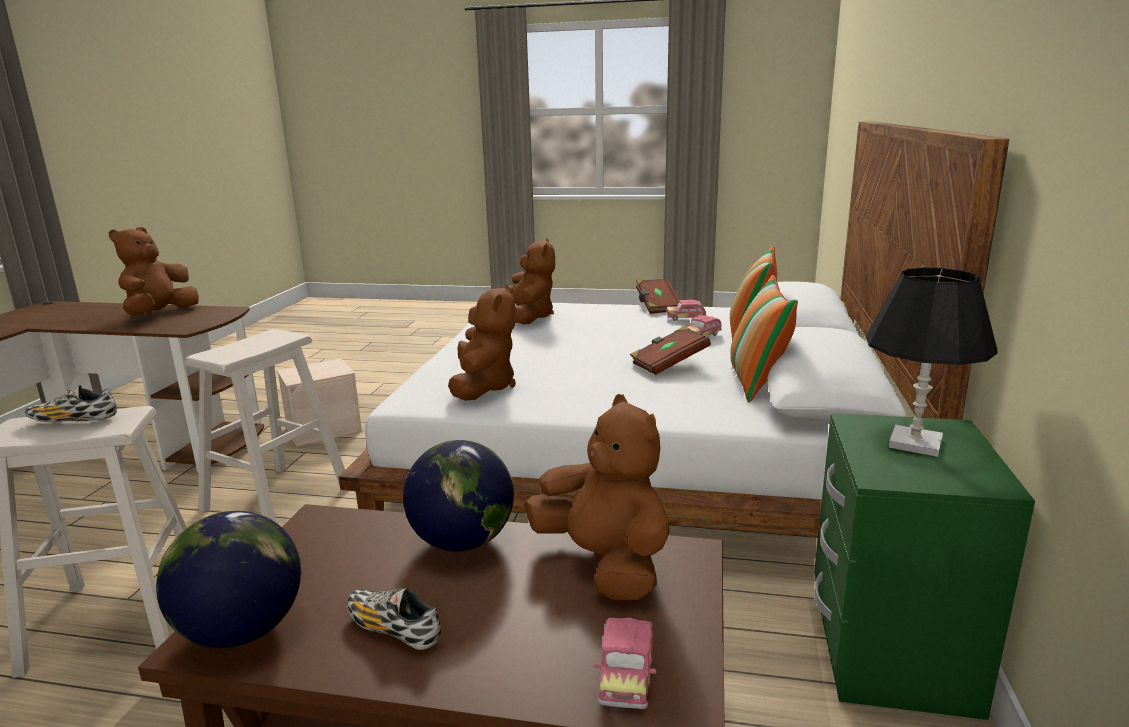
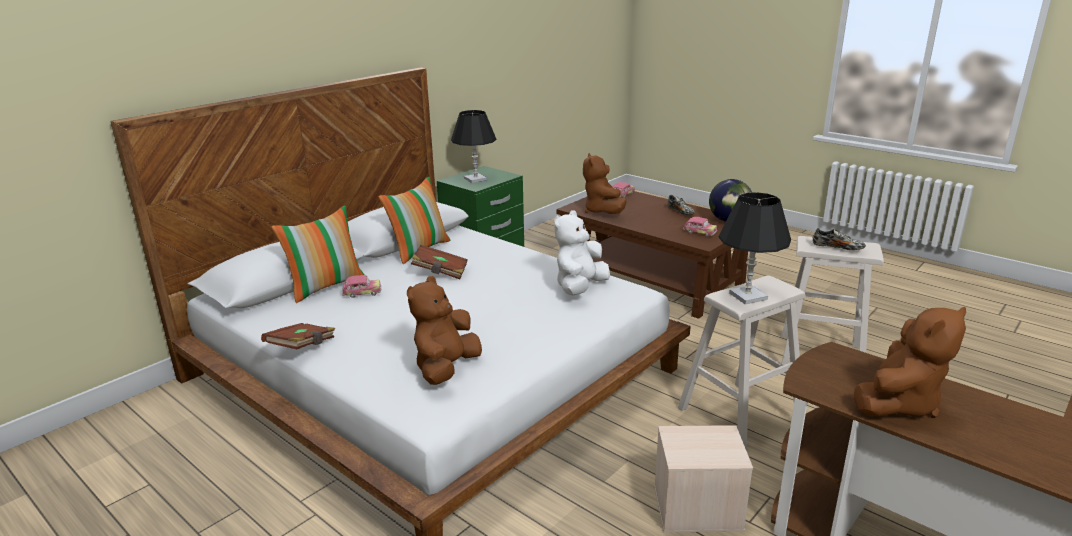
camera: 150 degrees left, 5 degrees up
(260, 341) = (747, 296): none -> black table lamp
(462, 542) = (647, 225): globe -> none
(483, 387) = (580, 287): brown plush toy -> white plush toy
(686, 318) = (325, 317): toy car -> toy car (699, 233)

